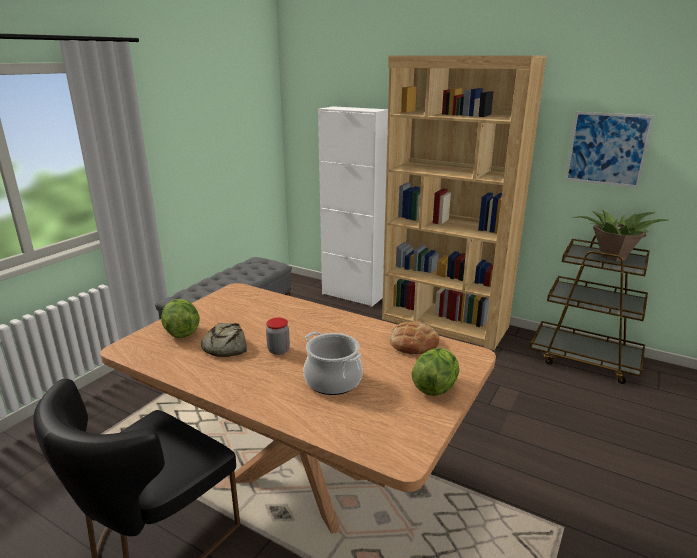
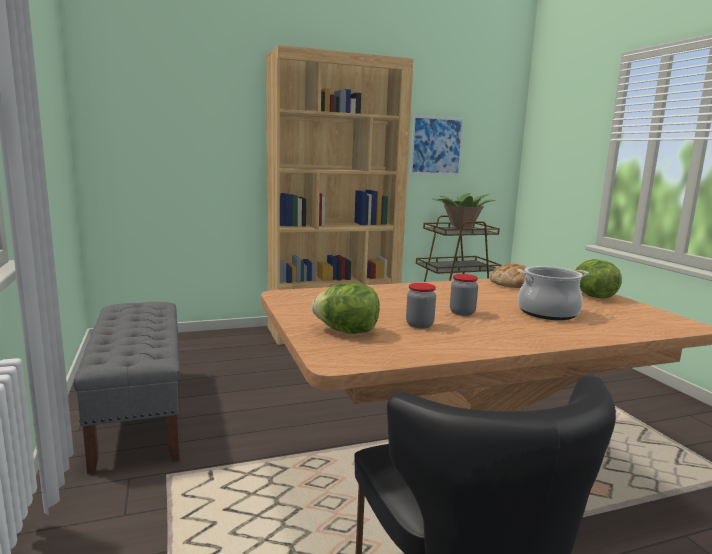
camera: 50 degrees left, 10 degrees down
(225, 346) = (419, 325): bread -> jar
(352, 295) = (211, 336): white cabinet -> none

